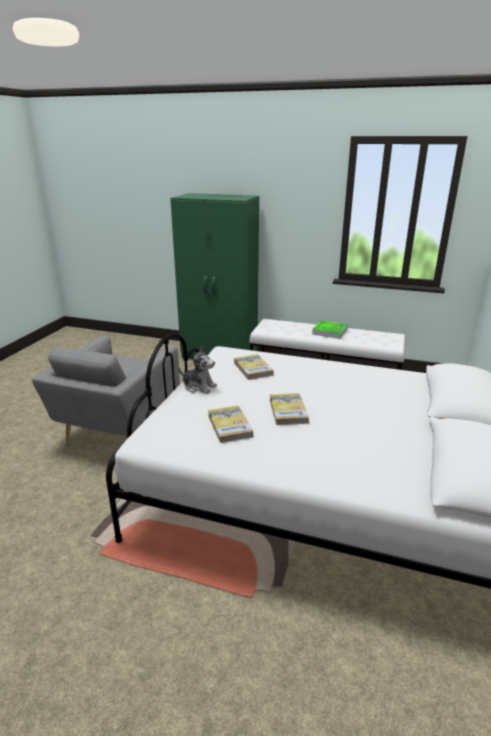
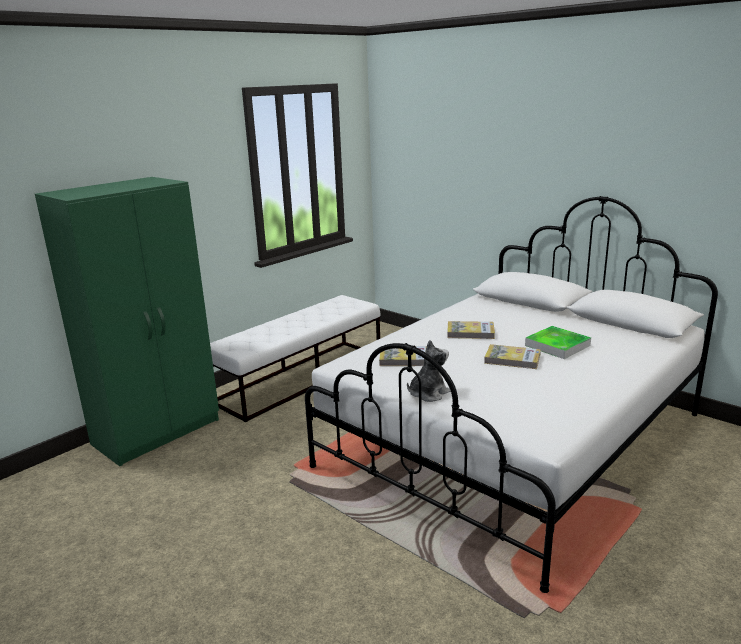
camera: 65 degrees left, 5 degrees down
(119, 430) = (286, 563): grey armchair -> none
(229, 426) = (529, 390): book -> book (470, 332)
(330, 331) = (296, 321): tray -> tray (557, 345)

